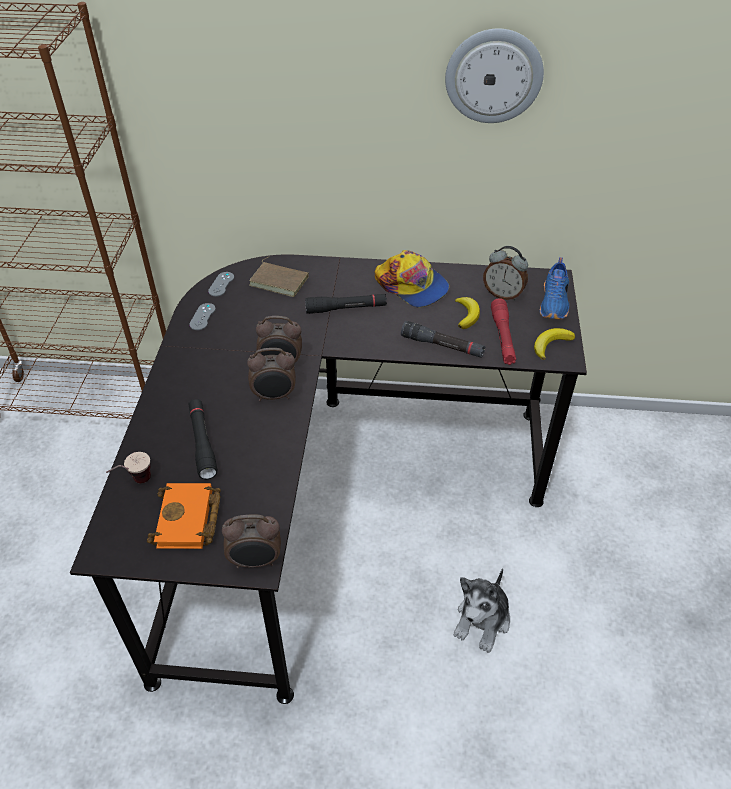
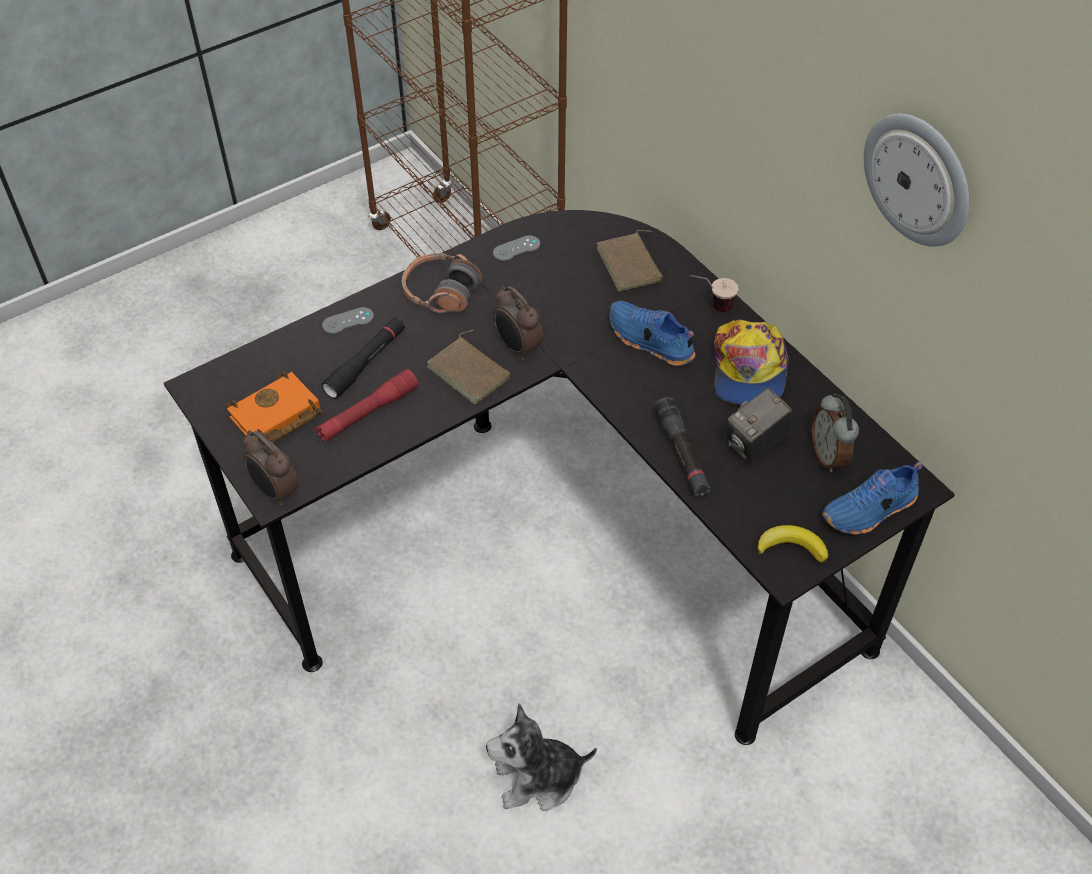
camera: 50 degrees right, 5 degrees up
(134, 483) = (280, 353): cup -> cup (711, 306)
(191, 370) = (441, 292): none -> headphones
(221, 284) = (575, 228): grey game controller -> grey game controller (348, 321)
(274, 396) = (471, 372): alarm clock -> brown book
(346, 308) = (649, 342): black flashlight -> blue shoe
(466, 314) = (755, 444): banana -> camera
(502, 337) = (754, 497): red flashlight -> red flashlight (368, 413)

